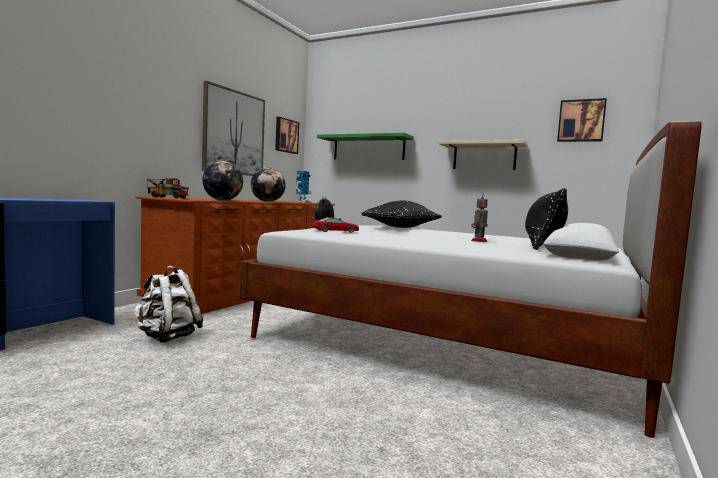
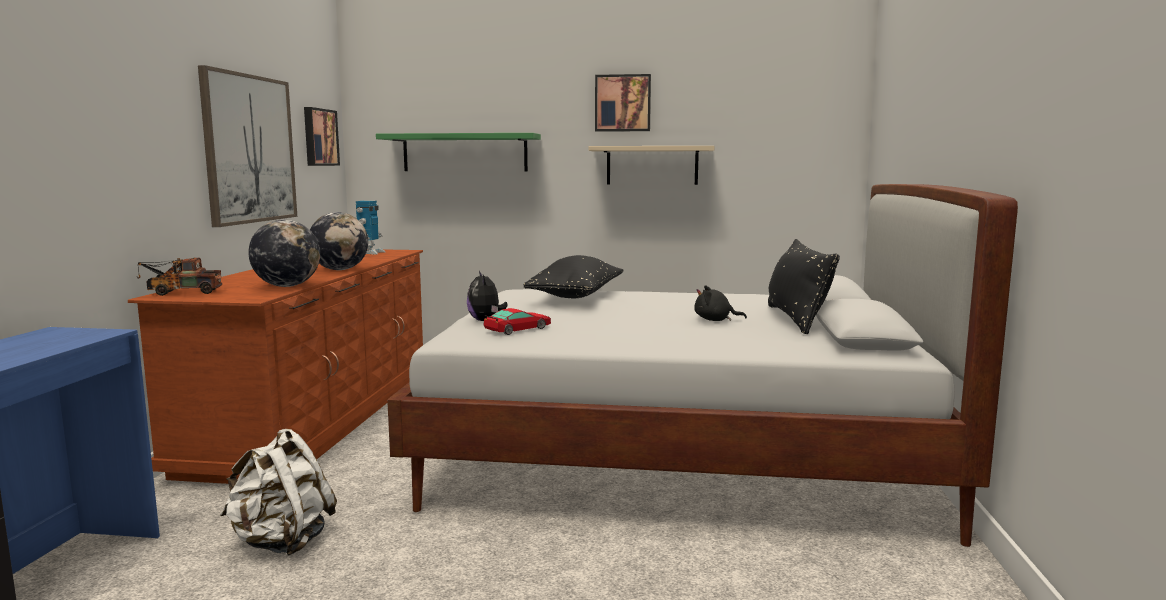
camera: 20 degrees left, 5 degrees up
(478, 241) = (715, 320): toy robot -> black plush toy
(581, 121) = (782, 115): picture -> picture (623, 103)

